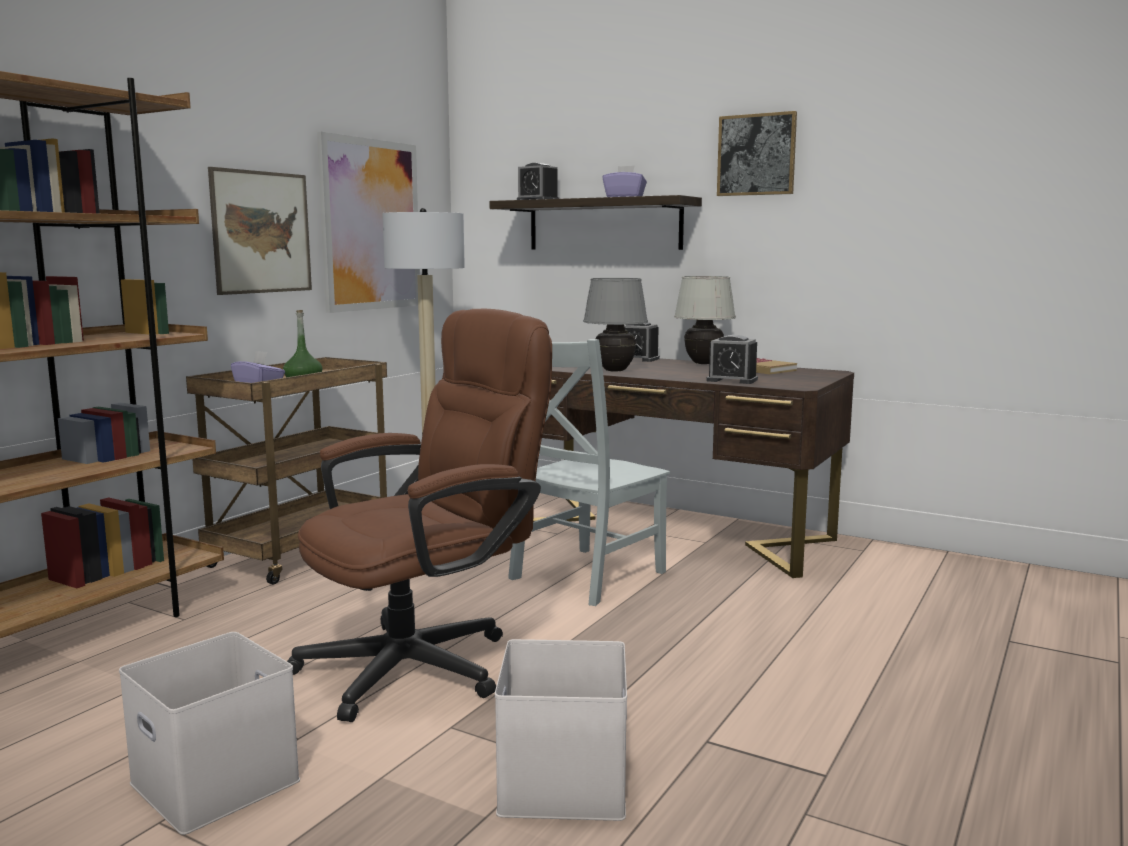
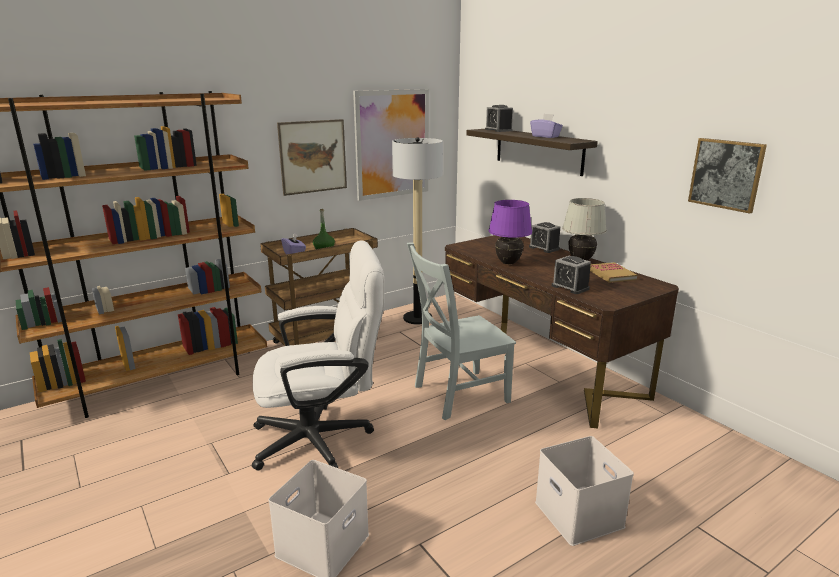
camera: 25 degrees right, 10 degrees up
(219, 781) = (179, 489): white storage box -> white storage box (581, 515)
(426, 662) = (323, 438): brown office chair -> white office chair
(615, 371) = (508, 263): grey table lamp -> purple table lamp
(756, 155) = (635, 114): picture -> picture (726, 174)

